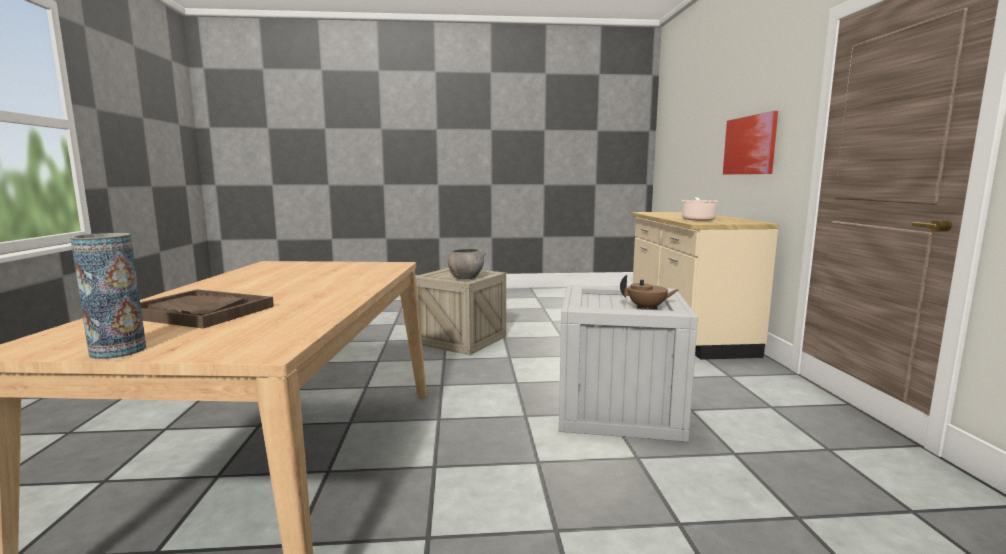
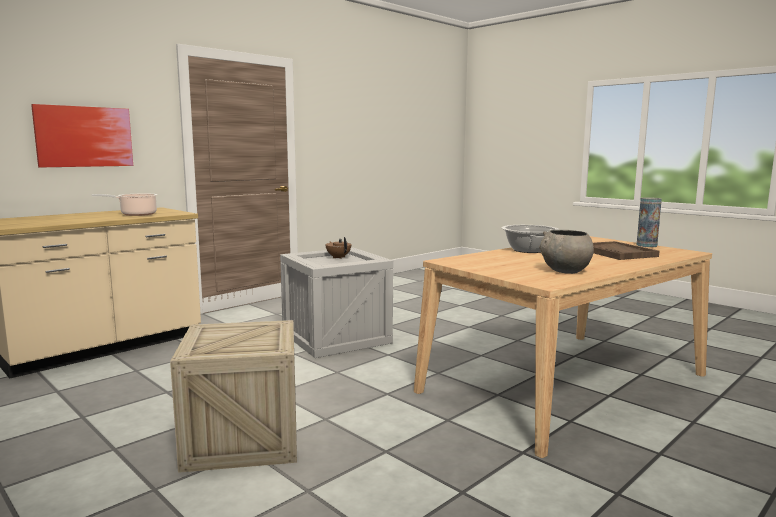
camera: 130 degrees left, 0 degrees up
(343, 290) = (528, 250): none -> cooking pot
(466, 277) = (258, 329): grey bowl -> grey bowl (565, 271)

